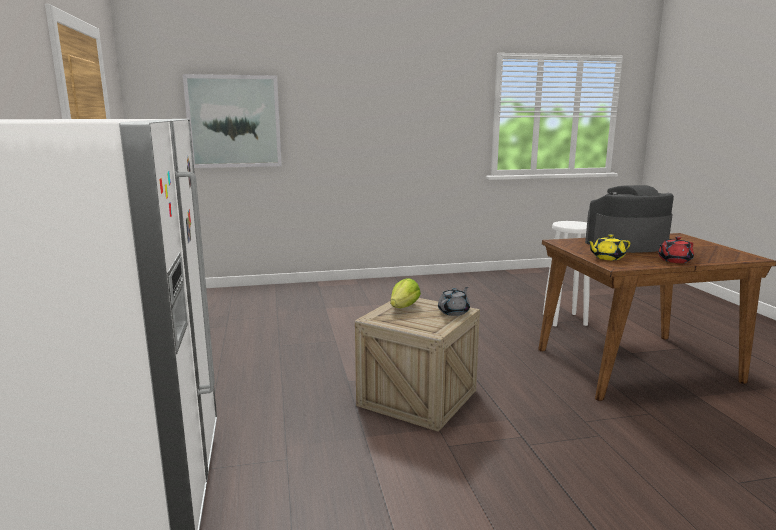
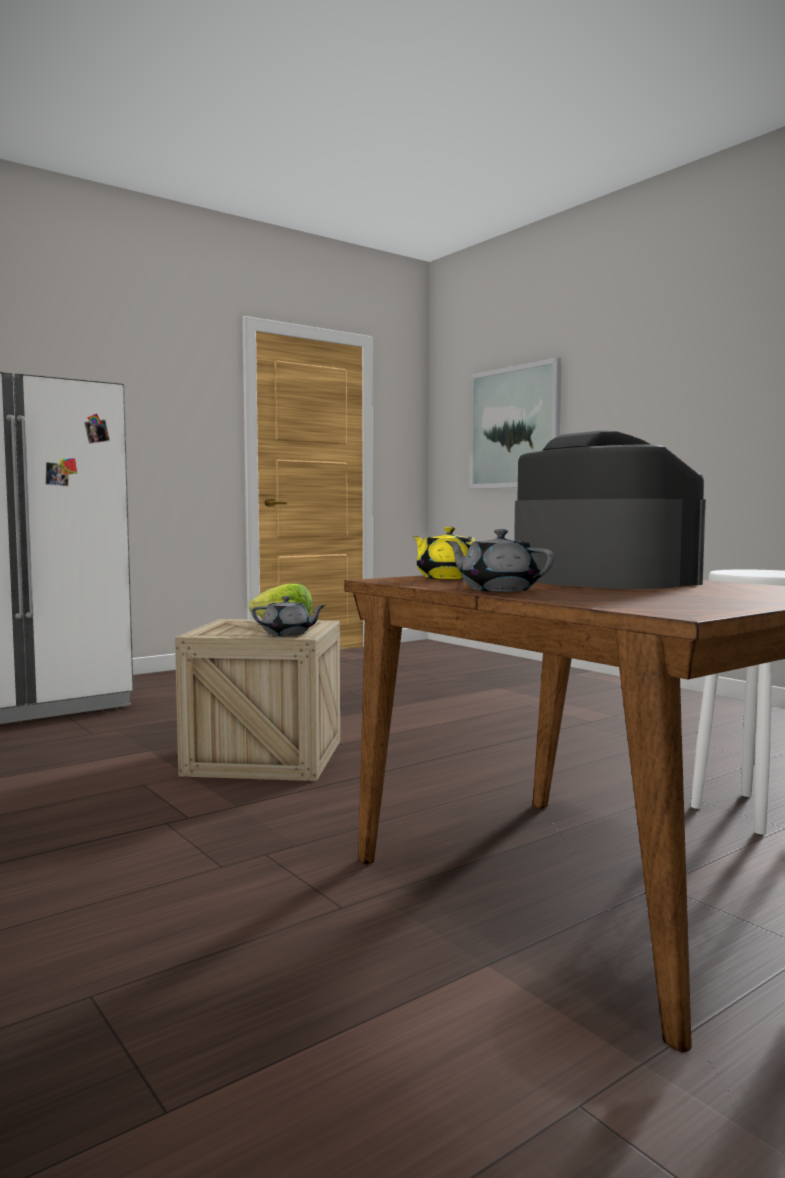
camera: 65 degrees right, 10 degrees down
(674, 261) = (498, 590): red teapot -> grey teapot

